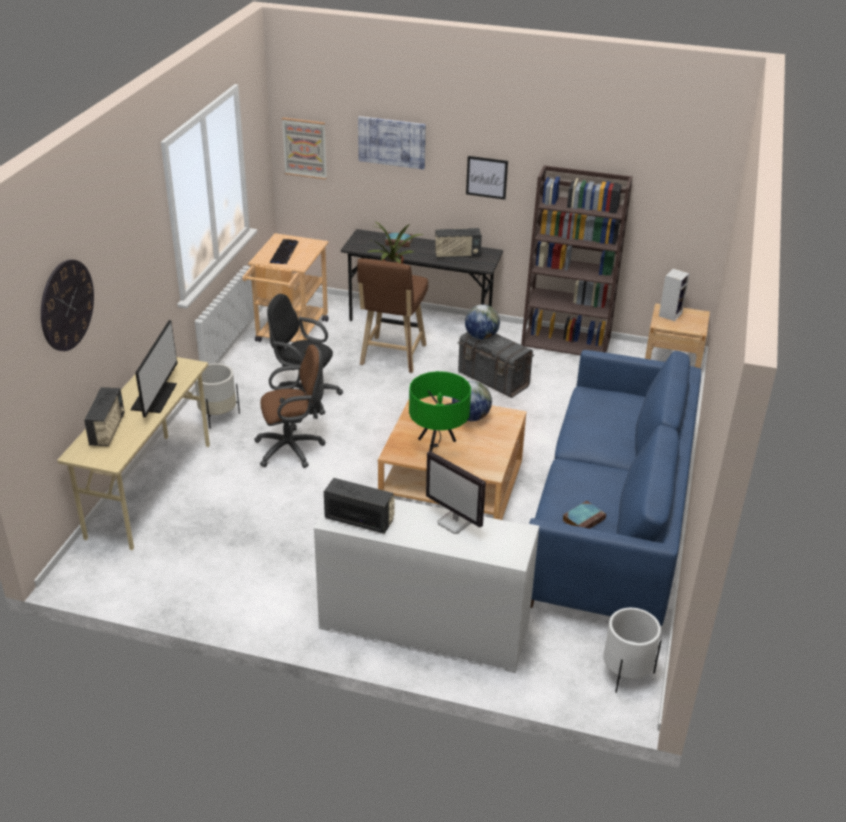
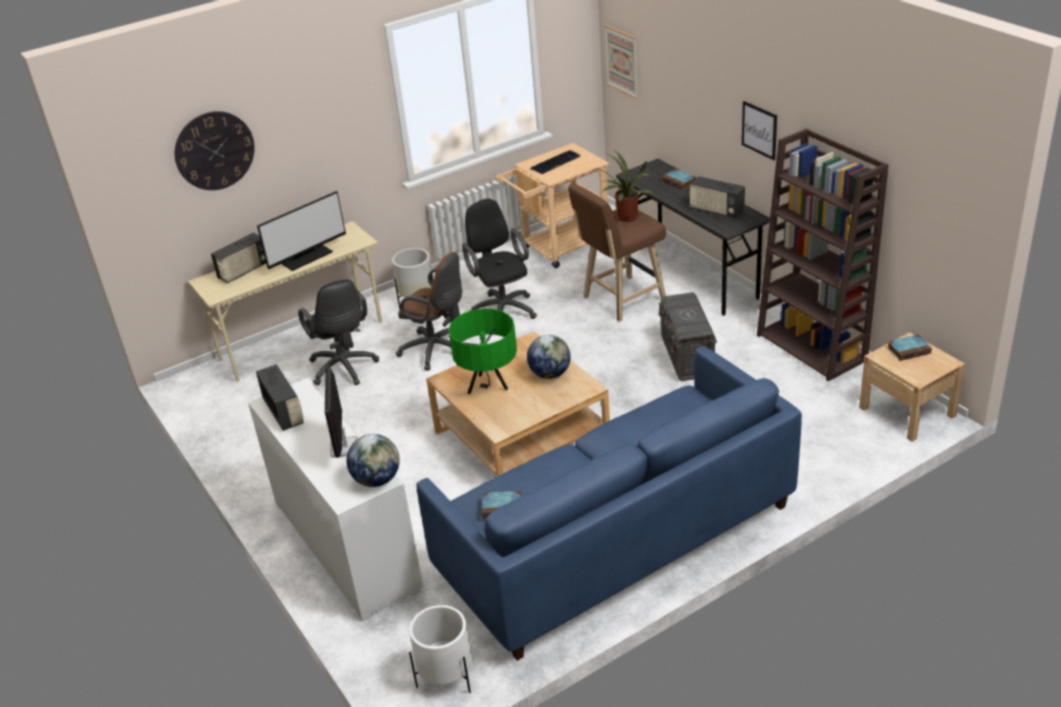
camera: 45 degrees right, 0 degrees up
(227, 496) = (344, 369): none -> black office chair
(392, 142) = (684, 70): picture -> none
(481, 337) = (679, 304): globe -> globe (377, 480)
(670, 314) = (909, 350): speaker -> book

